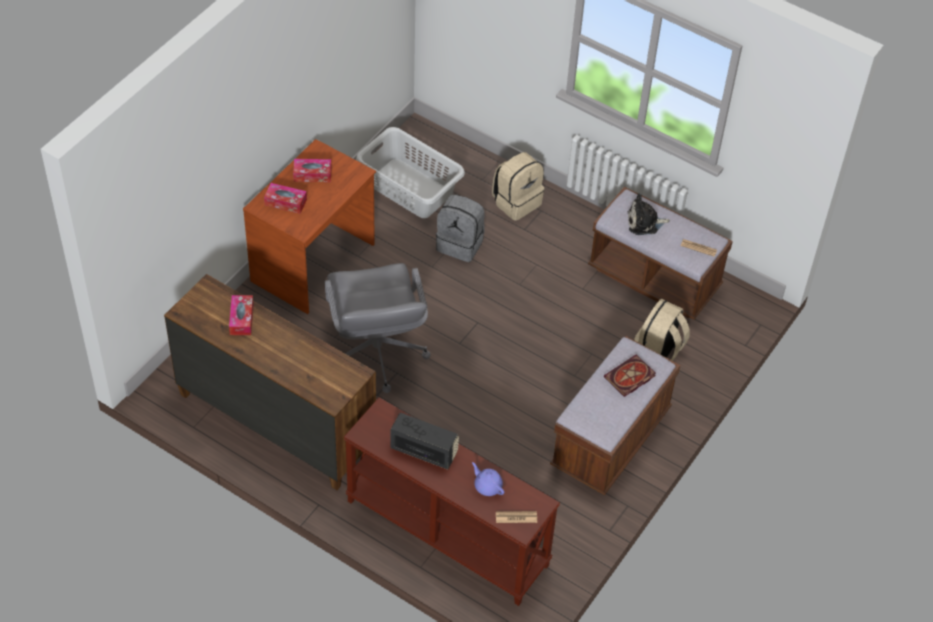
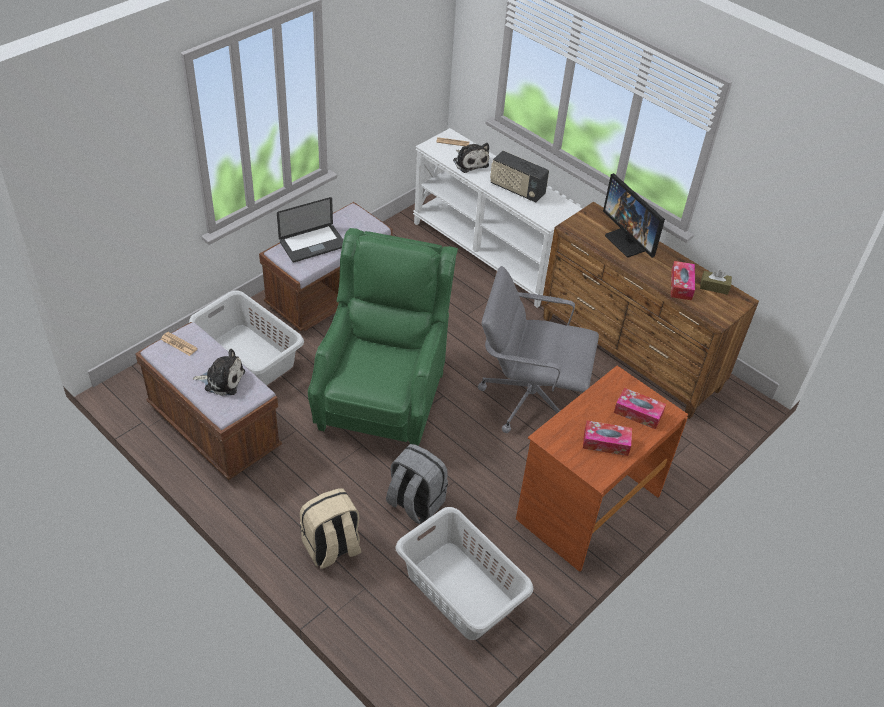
camera: 170 degrees left, 5 degrees down
(208, 323) = (714, 287): none -> brown tissue box
(294, 365) = (629, 241): none -> monitor
(376, 354) = (528, 398): grey office chair -> grey office chair turned 75 degrees counterclockwise
(445, 533) = (489, 253): brown console table -> white console table
(487, 486) = (470, 162): purple teapot -> plush toy
(516, 332) = (382, 397): none -> green armchair
(629, 378) = (313, 244): book -> laptop
(658, 352) = (249, 356): beige backpack -> grey laundry basket

